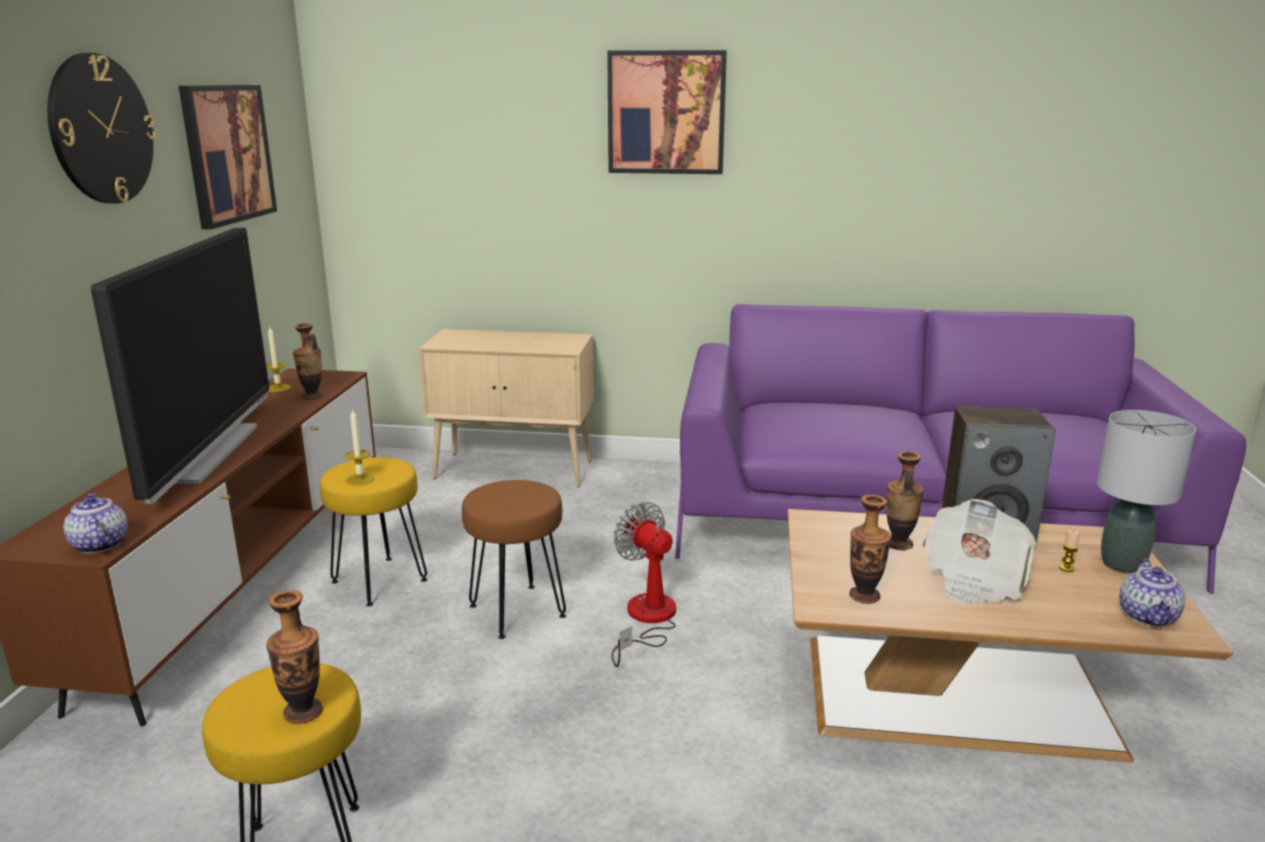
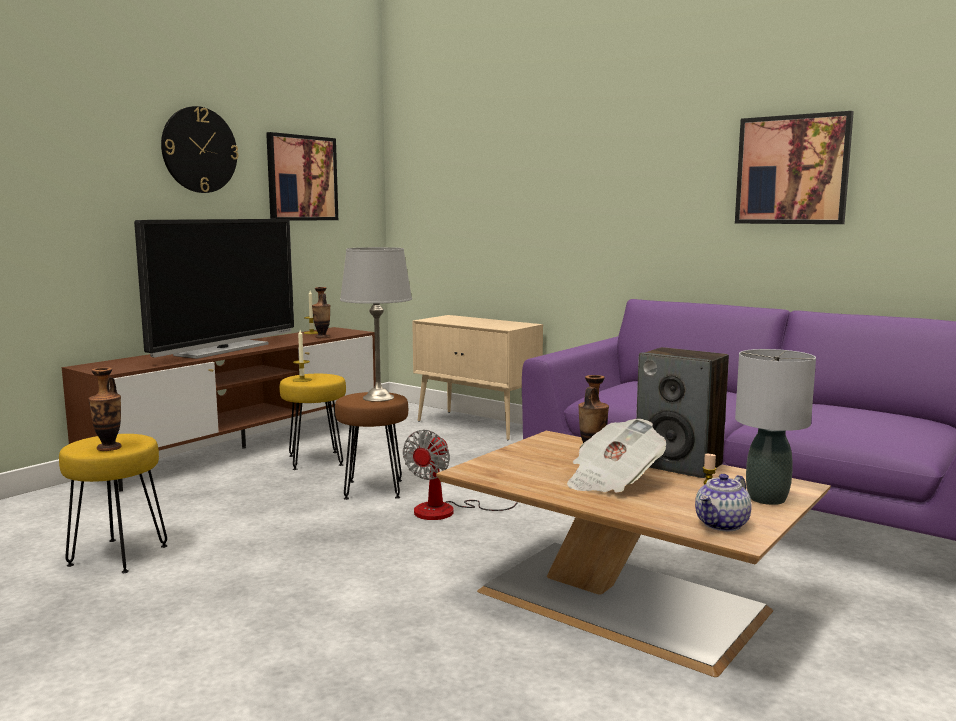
camera: 30 degrees right, 10 degrees down
(99, 544) = (113, 370): teapot -> none
(523, 495) = (379, 398): none -> grey table lamp
(646, 620) = (449, 511): fan -> fan turned 150 degrees counterclockwise
(666, 113) = (599, 150): picture -> picture (792, 170)
(864, 596) = (508, 473): vase -> none

